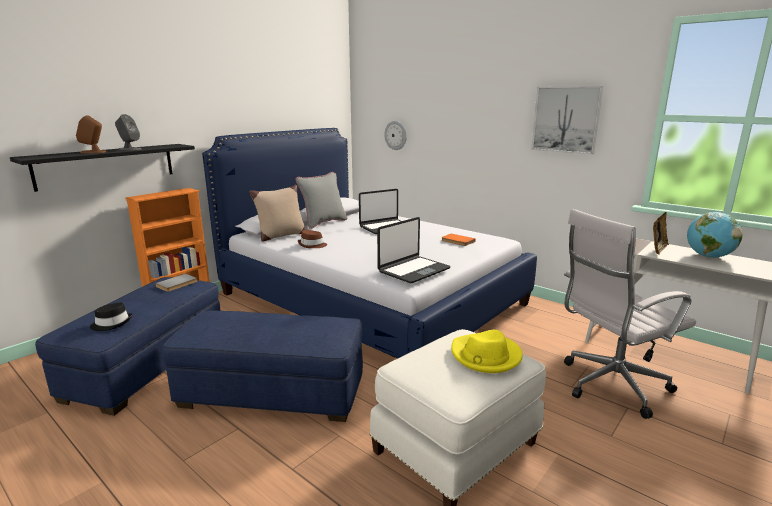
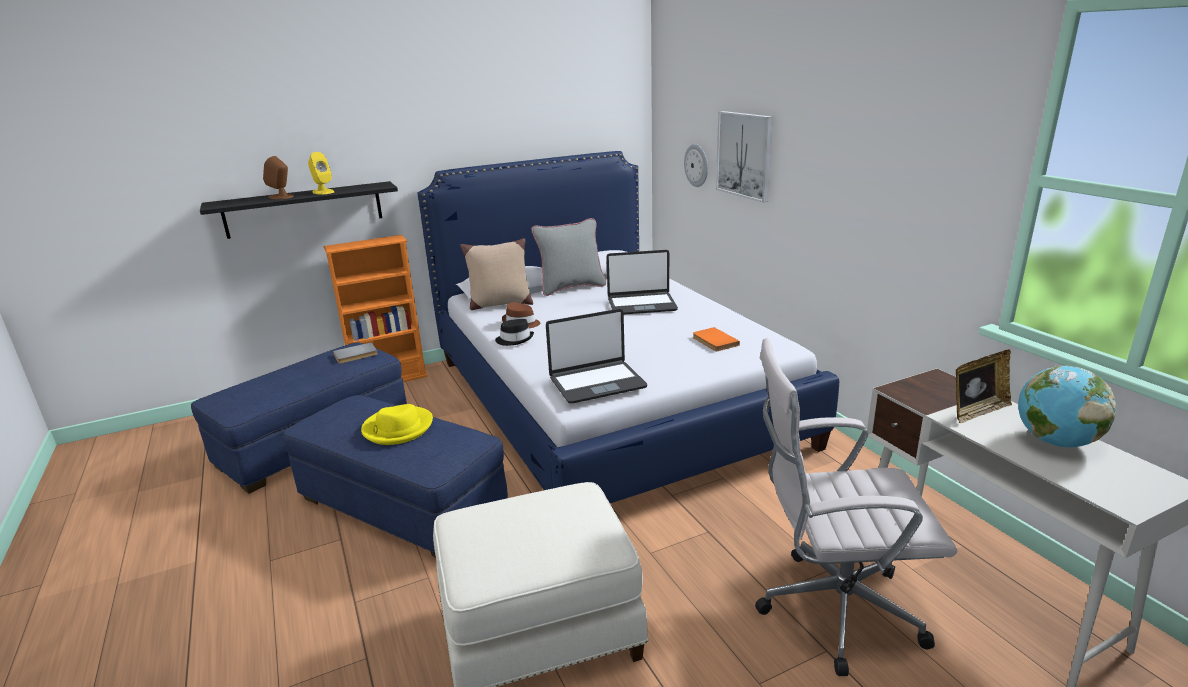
camera: 25 degrees right, 5 degrees up
(112, 323) = (259, 396): black hat -> black hat (515, 339)
(130, 149) = (323, 192): grey speaker -> yellow speaker
(485, 356) = (564, 530): yellow hat -> yellow hat (397, 428)
(566, 119) = (900, 167): picture -> picture (745, 155)

